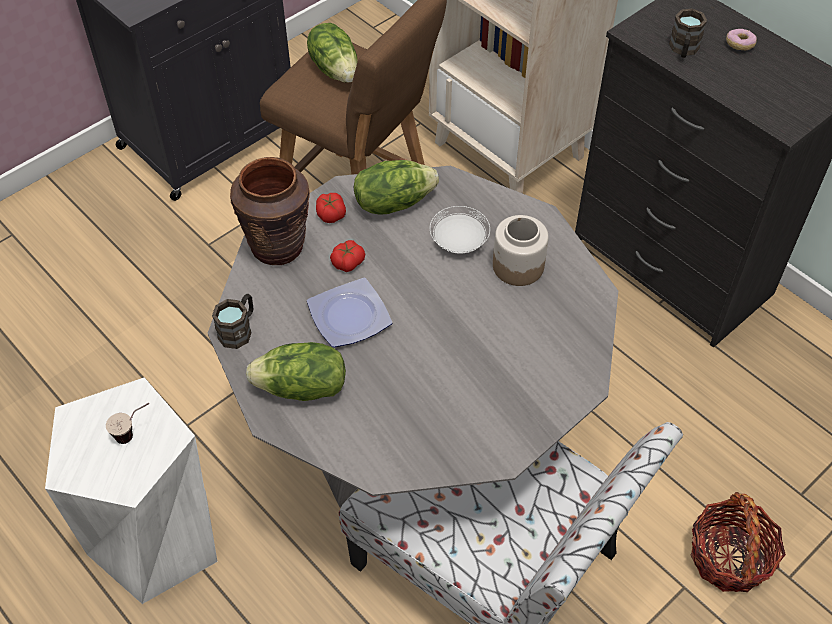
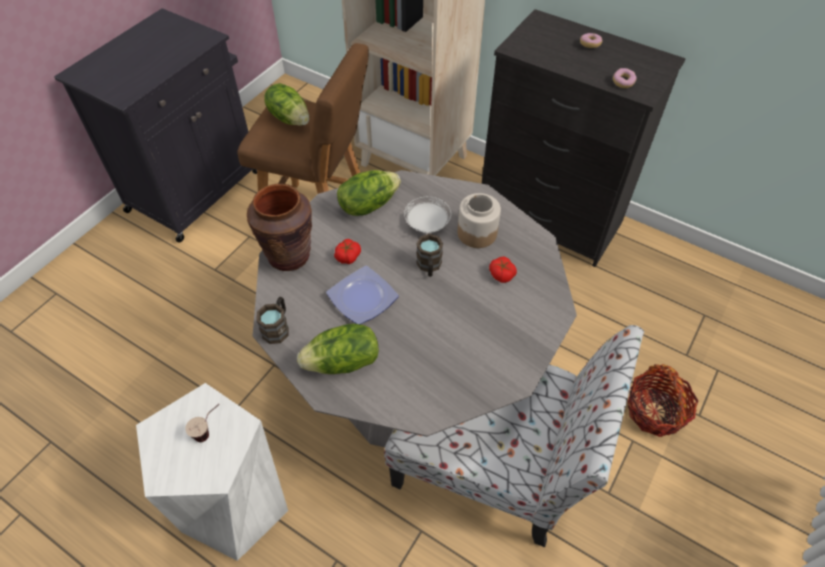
camera: 15 degrees left, 0 degrees up
(331, 214) = (323, 222): tomato -> tomato (501, 274)
(683, 50) = (553, 54): brown mug -> brown mug (429, 267)
(763, 105) = (623, 82): none -> donut

